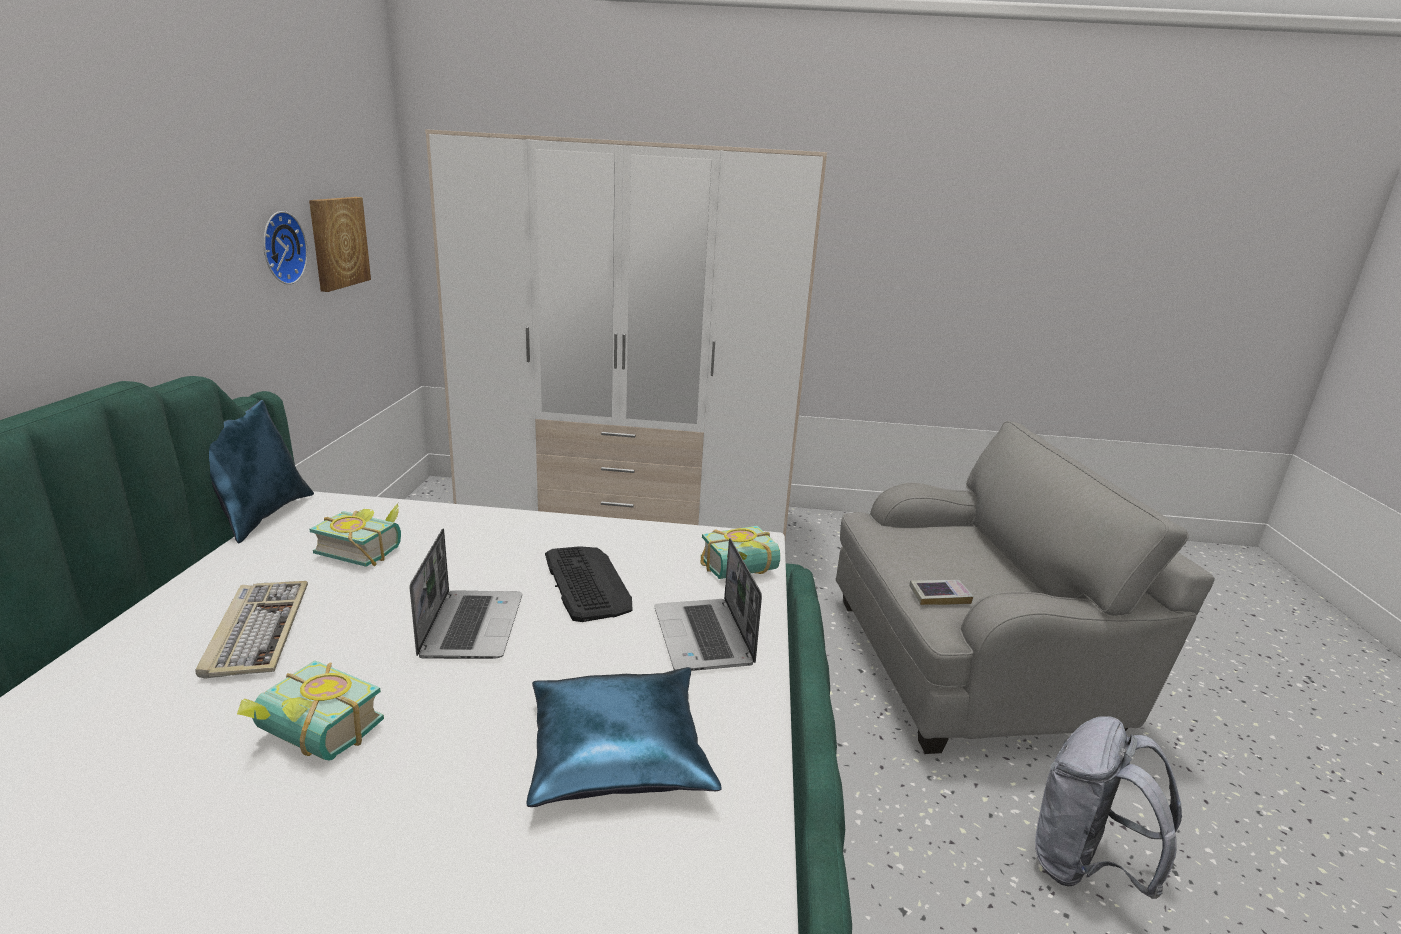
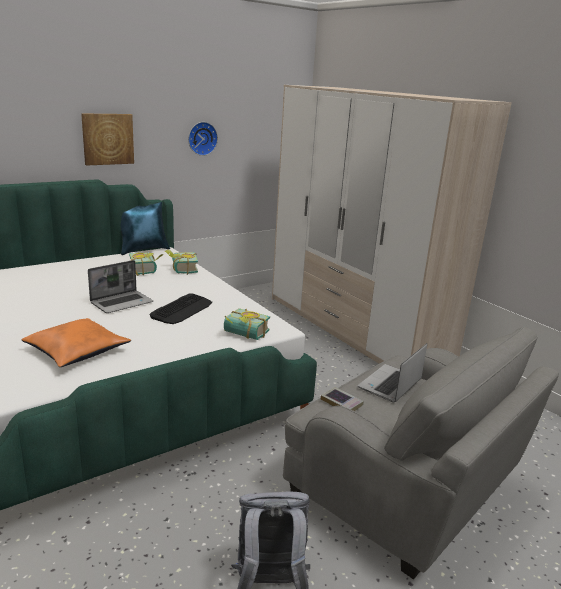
camera: 50 degrees right, 0 degrees up
(257, 630) = (77, 278): keyboard -> none
(312, 738) = (34, 306): book -> book (181, 270)
(338, 242) = (244, 140): picture -> picture (108, 139)
(618, 751) = (77, 351): blue pillow -> orange pillow
(704, 637) = (174, 343): laptop -> laptop (390, 385)

